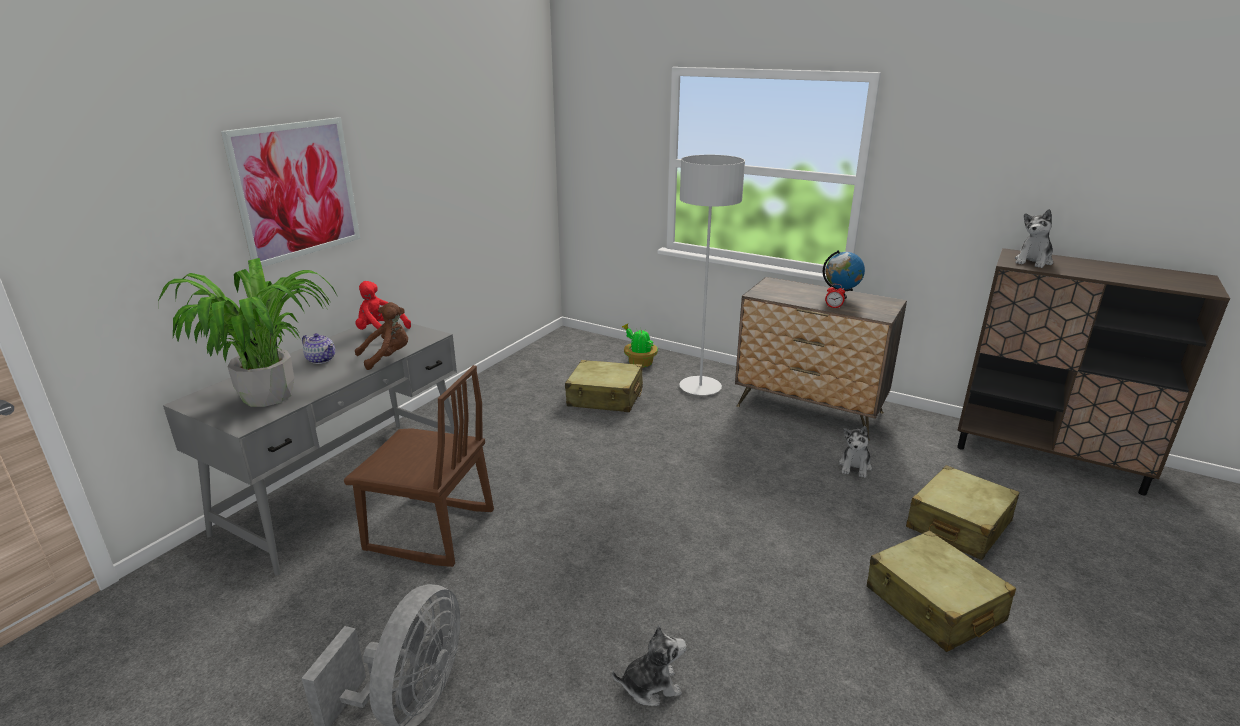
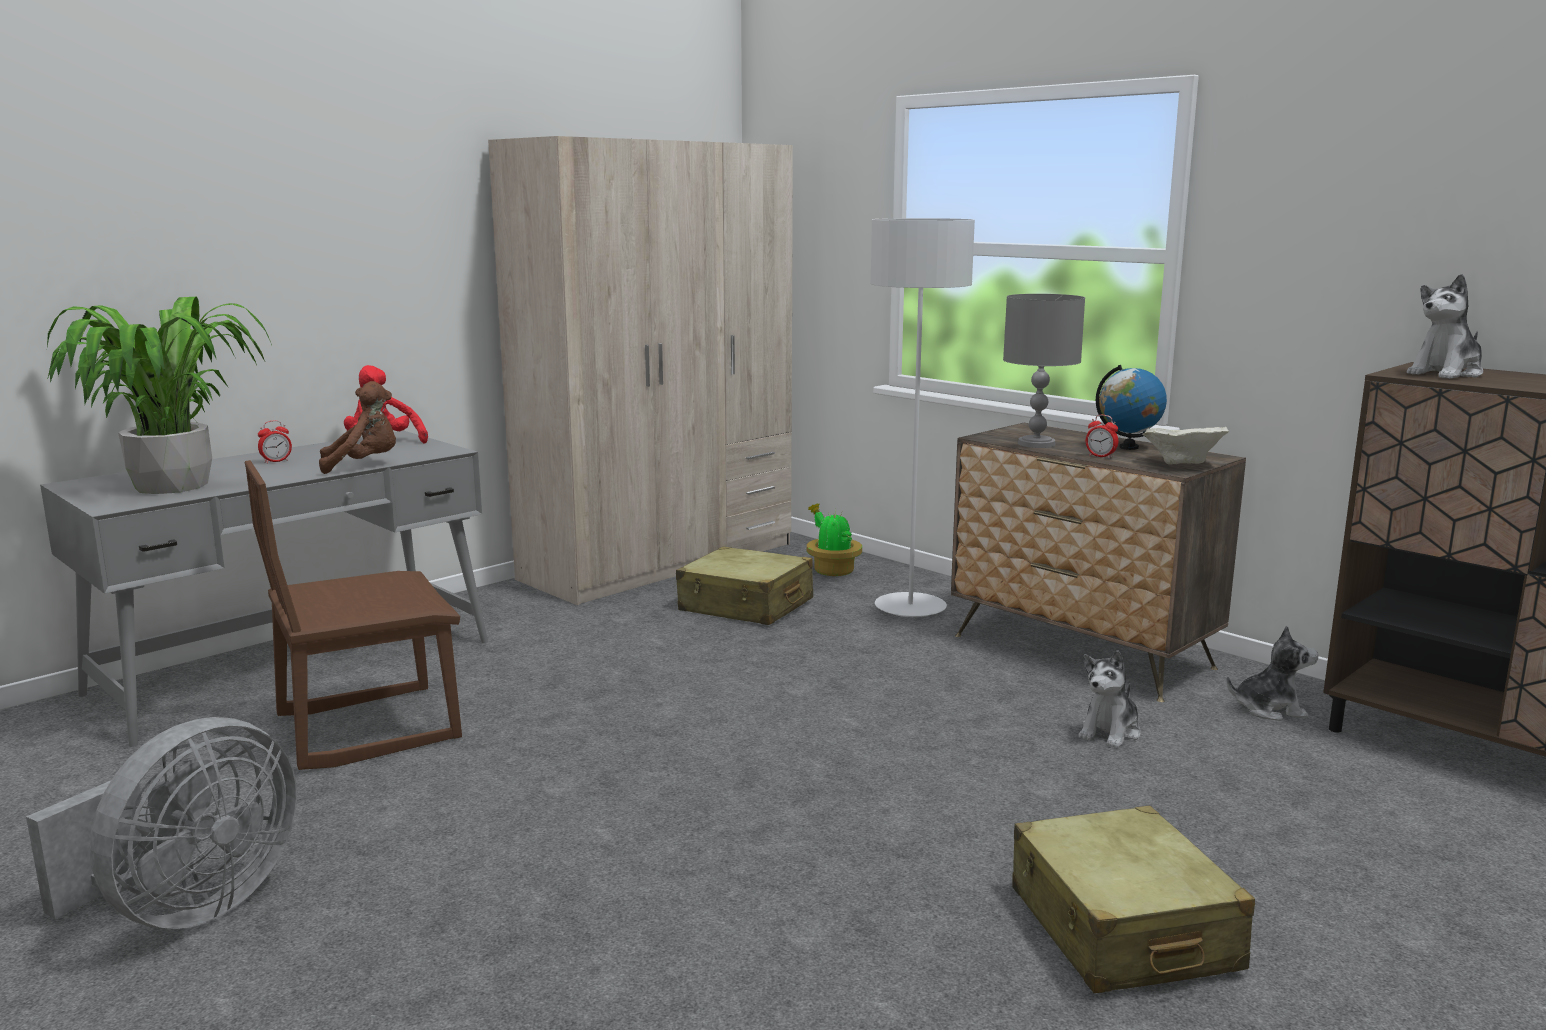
camera: 15 degrees right, 10 degrees down
(296, 190) = (286, 227): picture -> none
(321, 359) = (276, 461): teapot -> alarm clock
(430, 531) = (367, 727): brown chair -> brown chair turned 120 degrees clockwise
(532, 366) = (660, 561): none -> beige wardrobe
(651, 686) = (549, 952): plush toy -> plush toy (1269, 709)
(790, 298) = (1037, 444): none -> grey table lamp
(881, 310) = (1182, 464): none -> beige bowl
(958, 525) = (1251, 831): beige suitcase -> none

